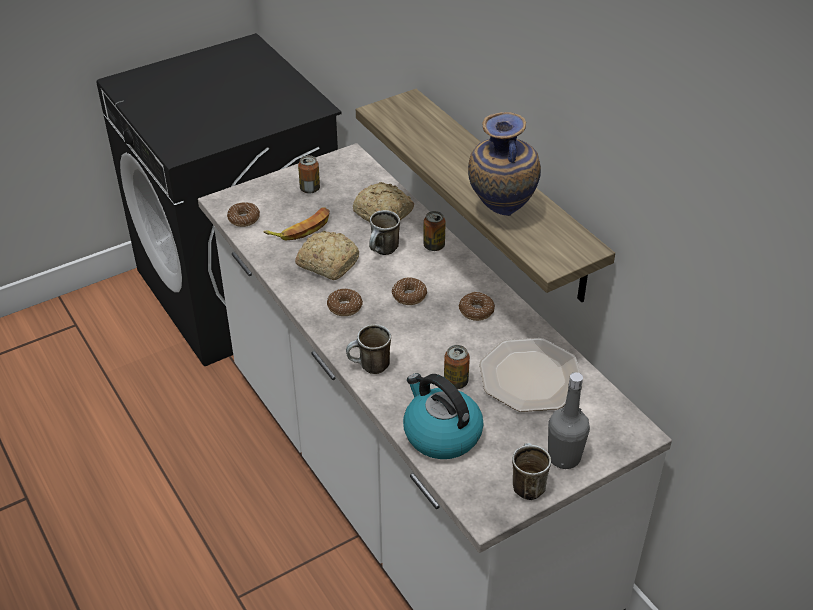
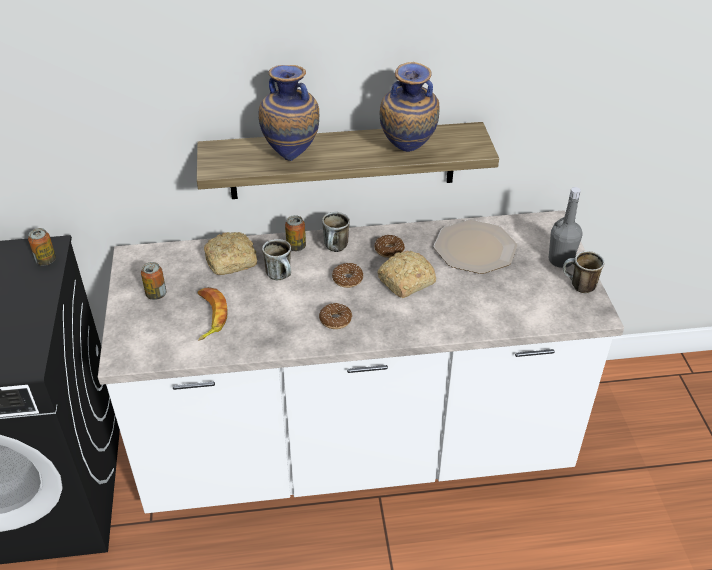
camera: 65 degrees left, 0 degrees up
(244, 219) = (162, 351): donut -> none
(327, 263) = (270, 313): bread -> bread (404, 282)
(369, 367) = (418, 327): mug -> mug (336, 249)
(434, 146) = (292, 156): none -> vase
(441, 434) = (511, 311): kettle -> none
(455, 382) = (460, 286): can -> can (46, 260)

